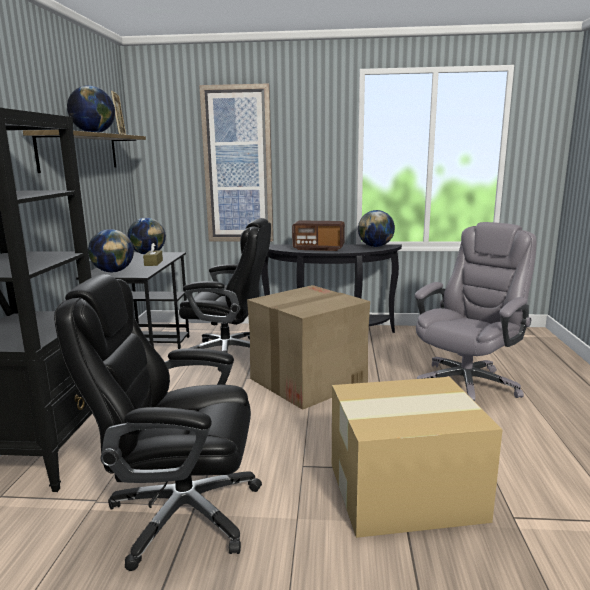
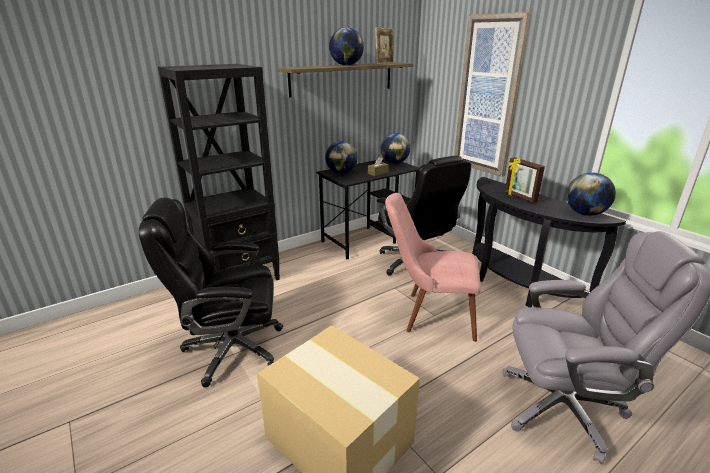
camera: 50 degrees right, 10 degrees up
(180, 512) = (231, 349): black office chair -> black office chair turned 60 degrees counterclockwise
(307, 381) = (429, 314): cardboard box -> pink chair
(318, 248) = (519, 197): radio -> picture frame

